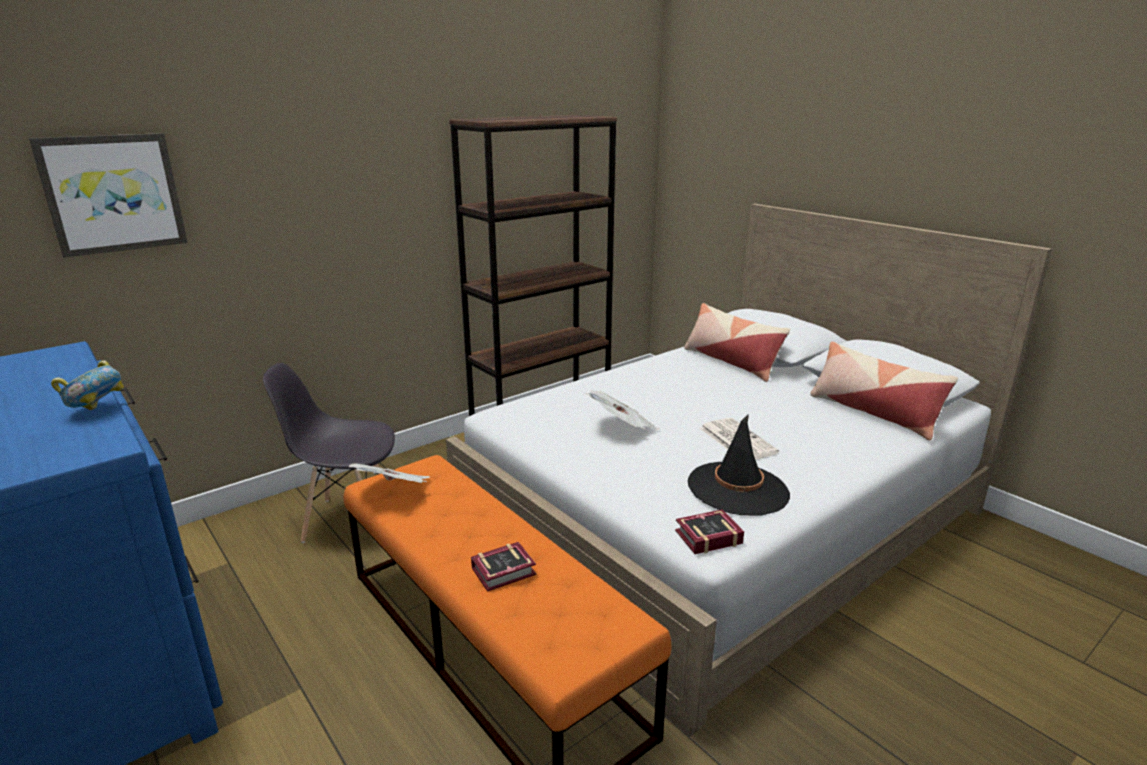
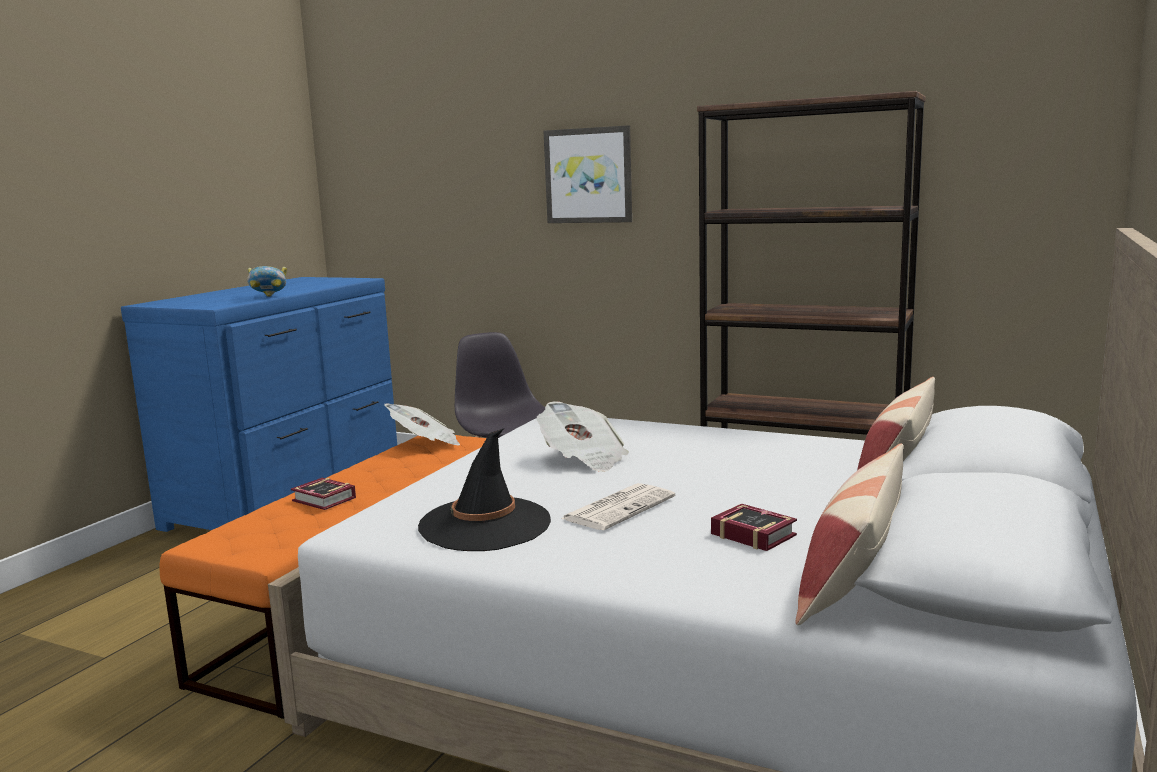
camera: 65 degrees right, 10 degrees down
(113, 193) = (439, 176): picture -> picture (588, 175)
(705, 536) = (365, 525): book -> book (751, 533)

